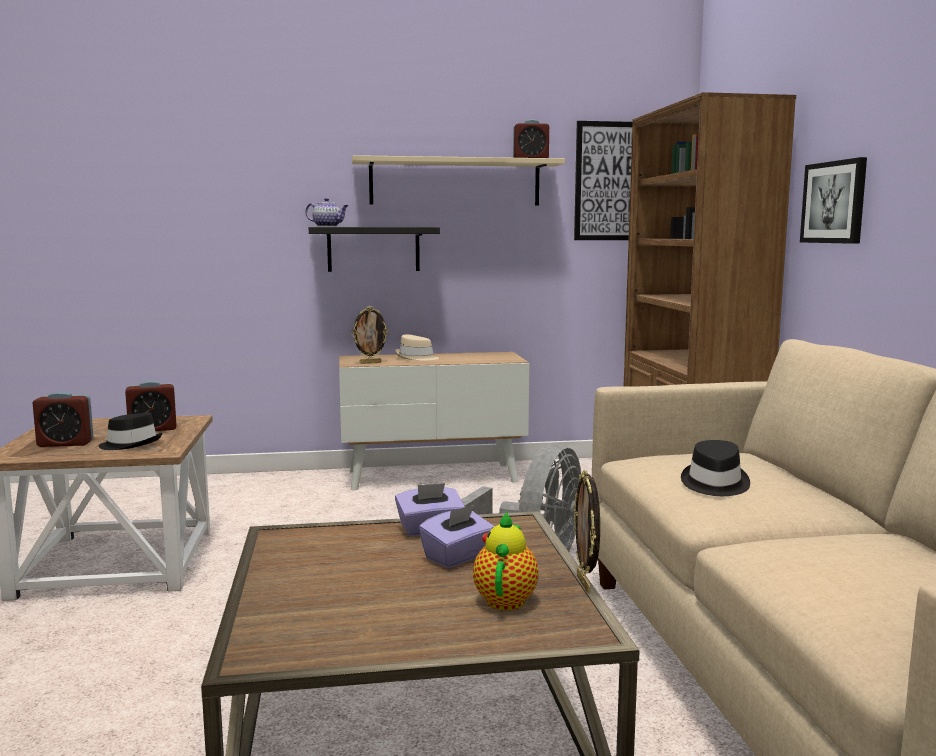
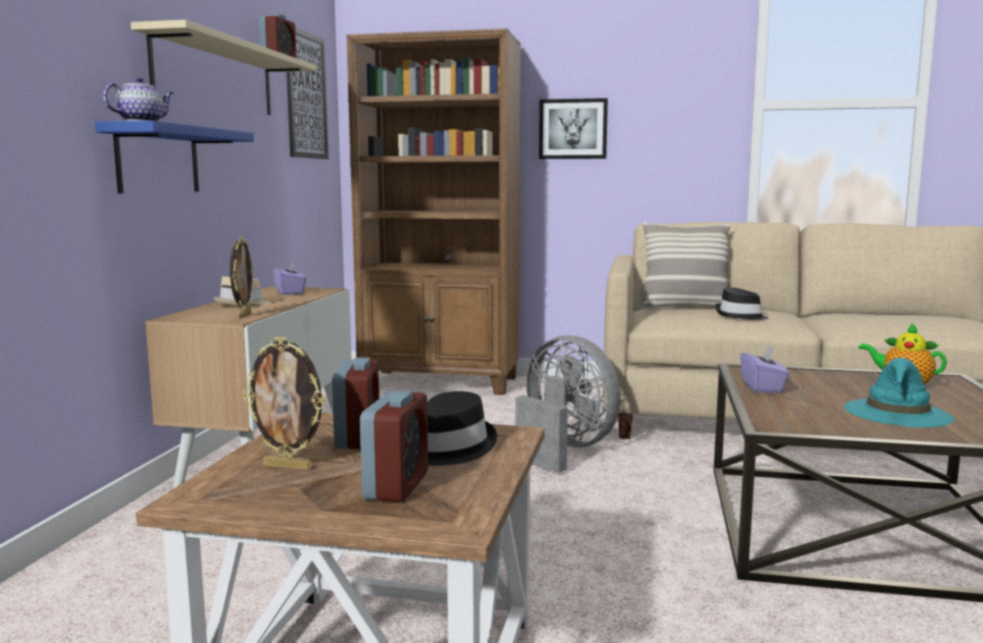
camera: 70 degrees left, 0 degrees up
(355, 588) = (898, 413): none -> turquoise hat
(373, 249) = (158, 160): black shelf -> blue shelf
(458, 557) = (824, 387): purple tissue box -> purple tissue box (290, 292)
(585, 584) = (871, 370): picture frame -> picture frame (288, 466)
(747, 462) = (684, 308): none -> pillow

